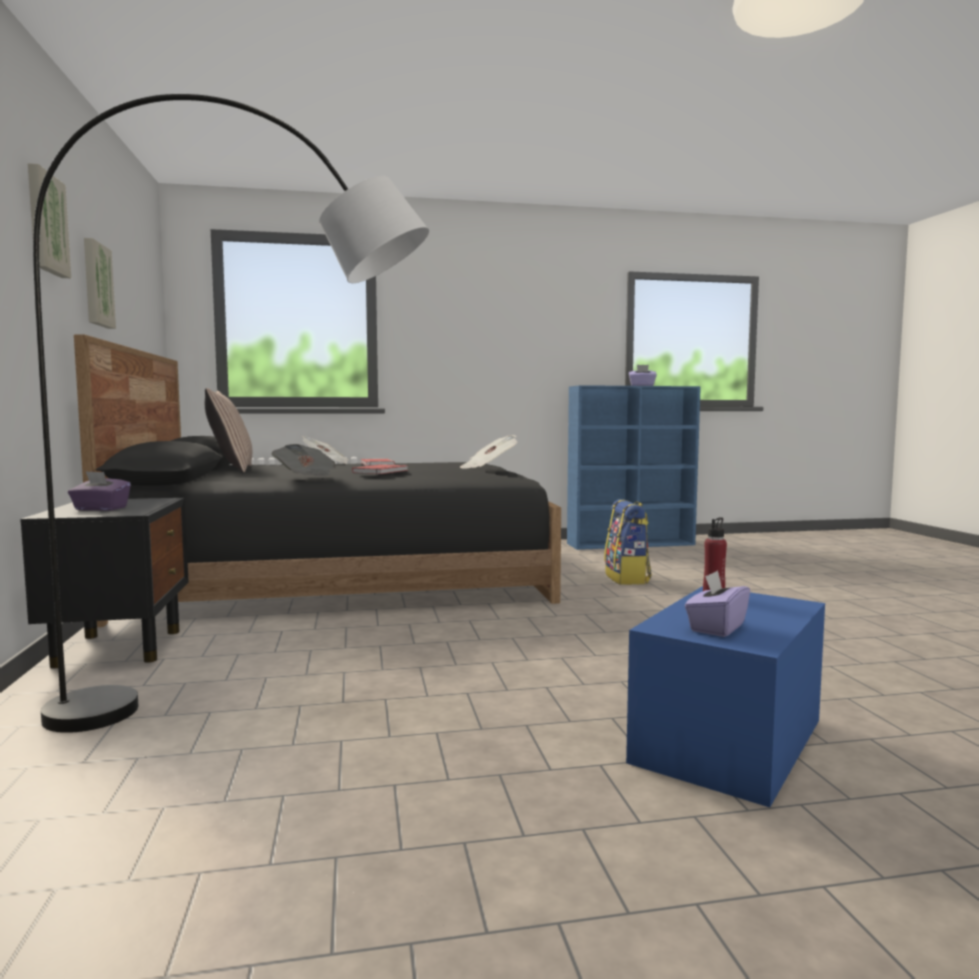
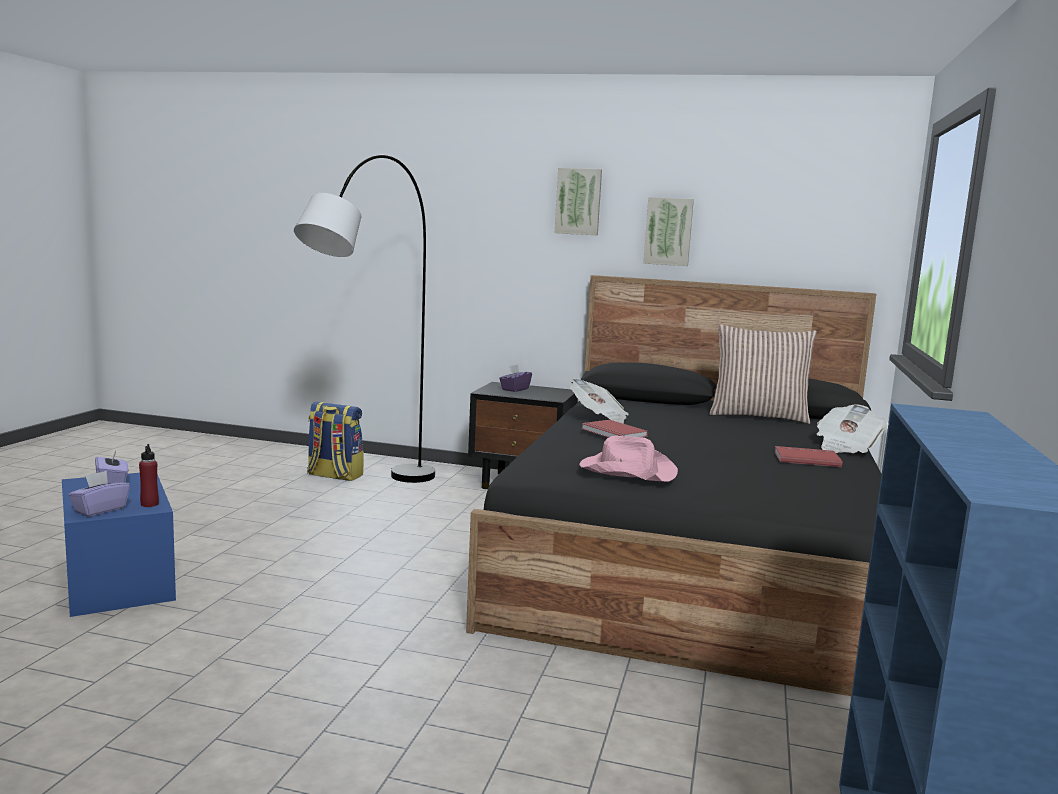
camera: 115 degrees right, 5 degrees up
(488, 467) = (627, 470): newspaper -> pink hat
(627, 579) = (541, 730): backpack -> backpack (334, 475)
(642, 386) = (974, 450): purple tissue box -> purple tissue box (100, 510)

